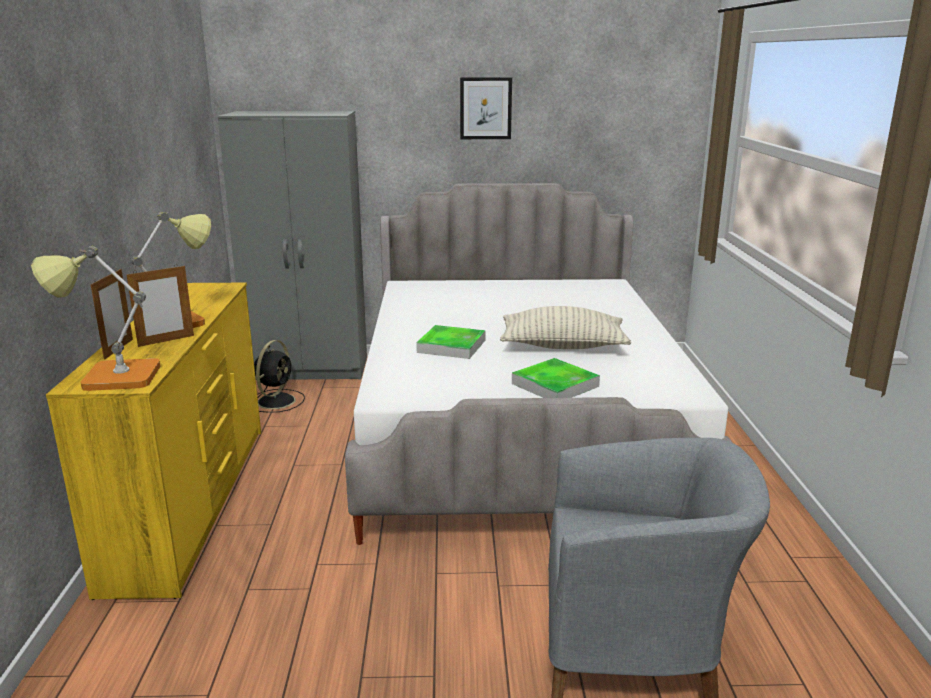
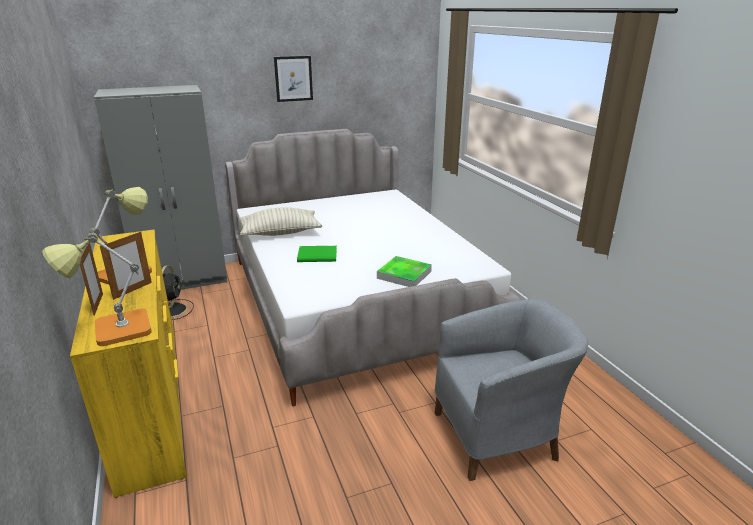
camera: 20 degrees left, 5 degrees up
(451, 346) = (318, 256): tray -> green book
(563, 346) = (390, 245): pillow -> pillow (280, 233)

